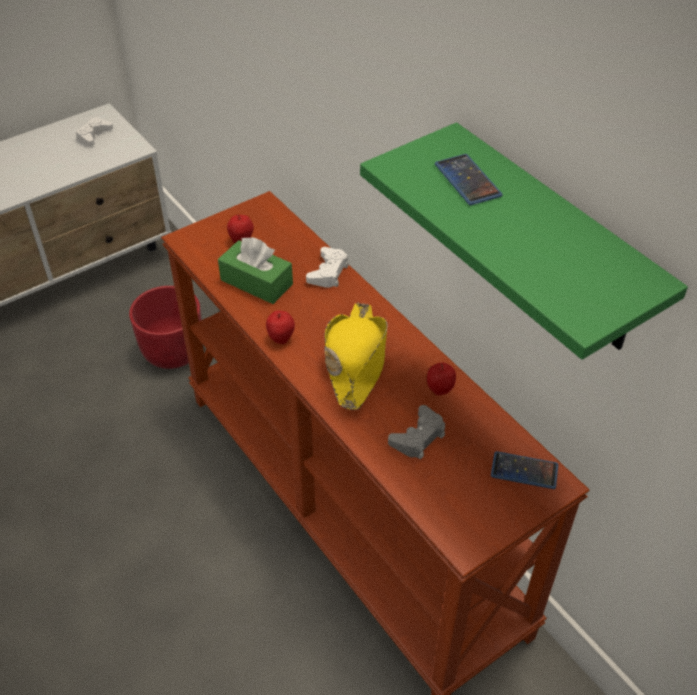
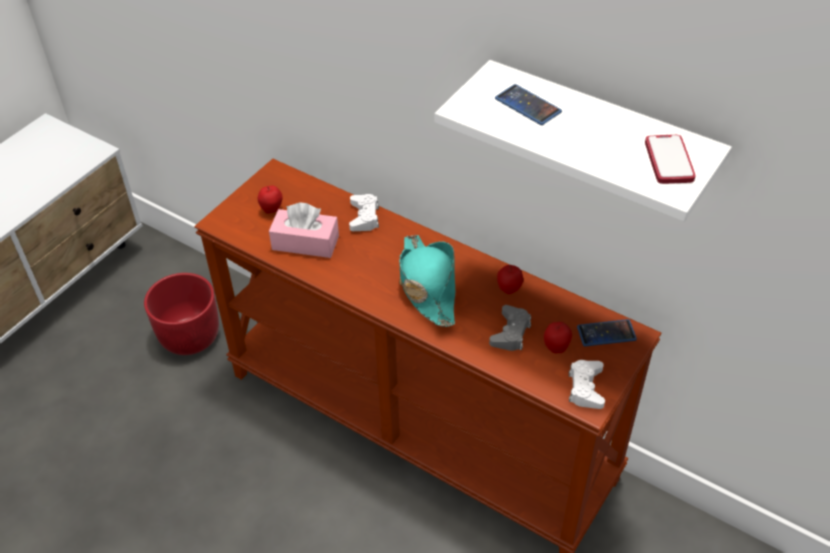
camera: 20 degrees left, 0 degrees up
(94, 136) = (47, 149): white game controller -> white game controller (585, 388)
(256, 282) = (305, 243): green tissue box -> pink tissue box
(281, 338) = (354, 285): apple -> apple (556, 348)
(356, 360) = (427, 285): yellow hat -> turquoise hat
(551, 242) = (598, 139): green shelf -> white shelf
(597, 283) = (669, 161): none -> phone

